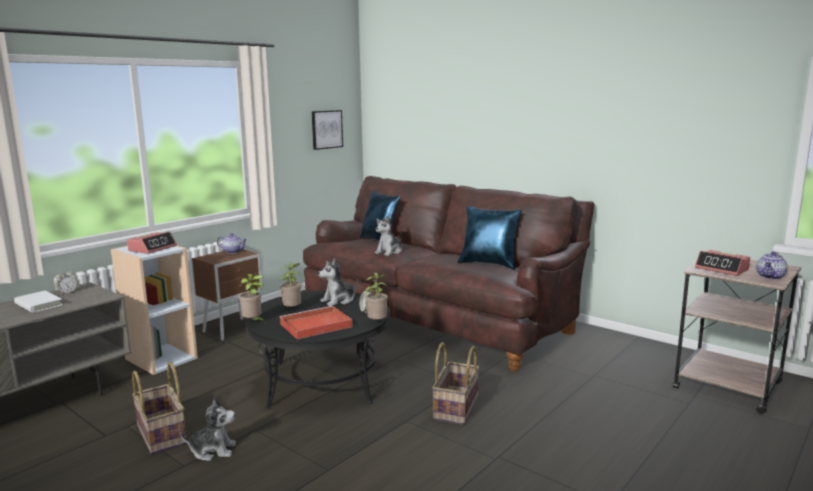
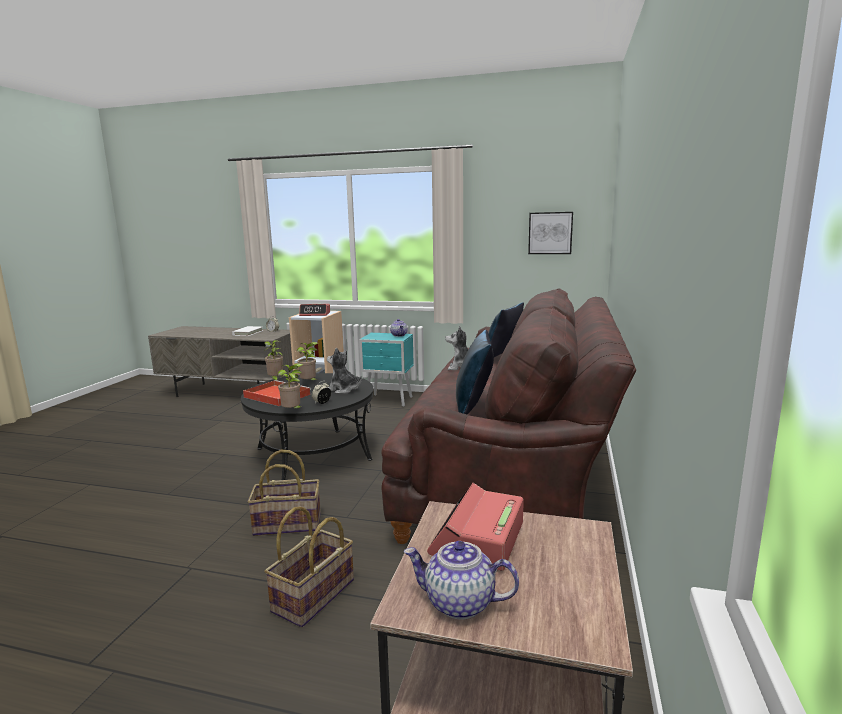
camera: 65 degrees right, 0 degrees up
(162, 434) = (213, 432): basket -> basket (314, 596)
(213, 450) = (193, 451): plush toy -> none
(234, 329) = (389, 401): brown nightstand -> turquoise nightstand

